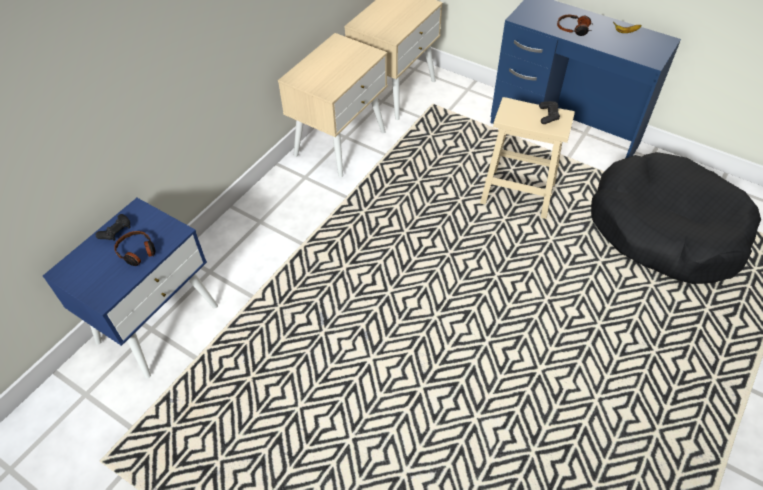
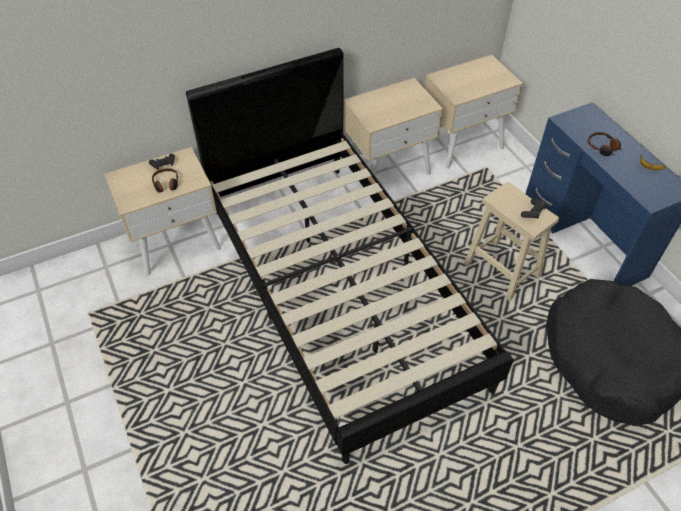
camera: 30 degrees right, 0 degrees up
(158, 323) = (176, 242): blue nightstand -> beige nightstand
(381, 287) = (340, 291): none -> black bed

